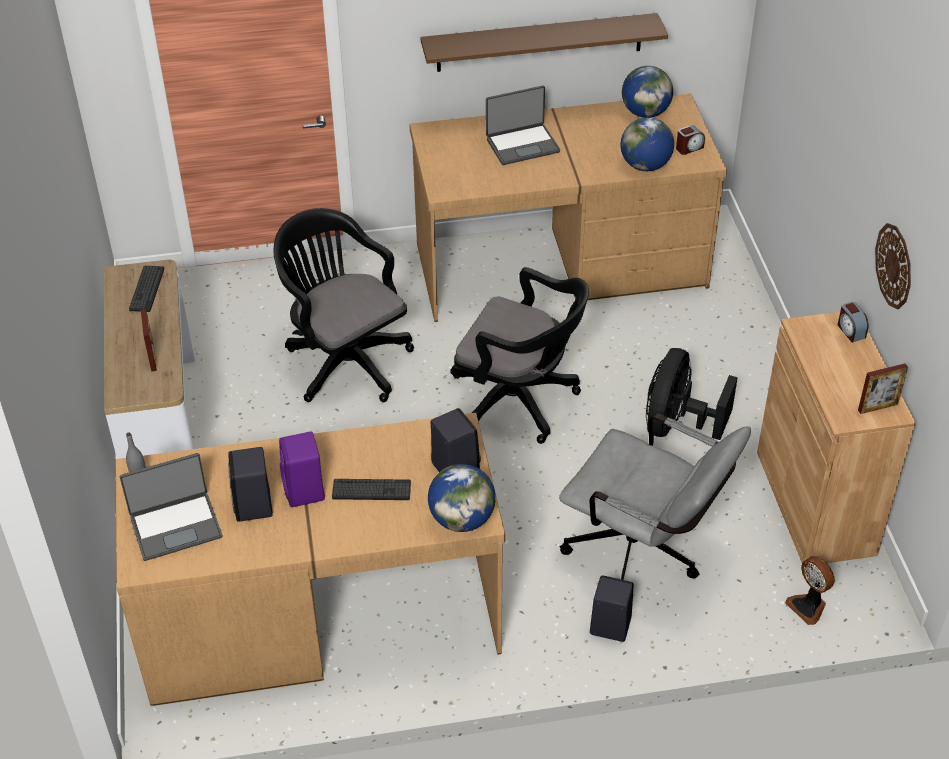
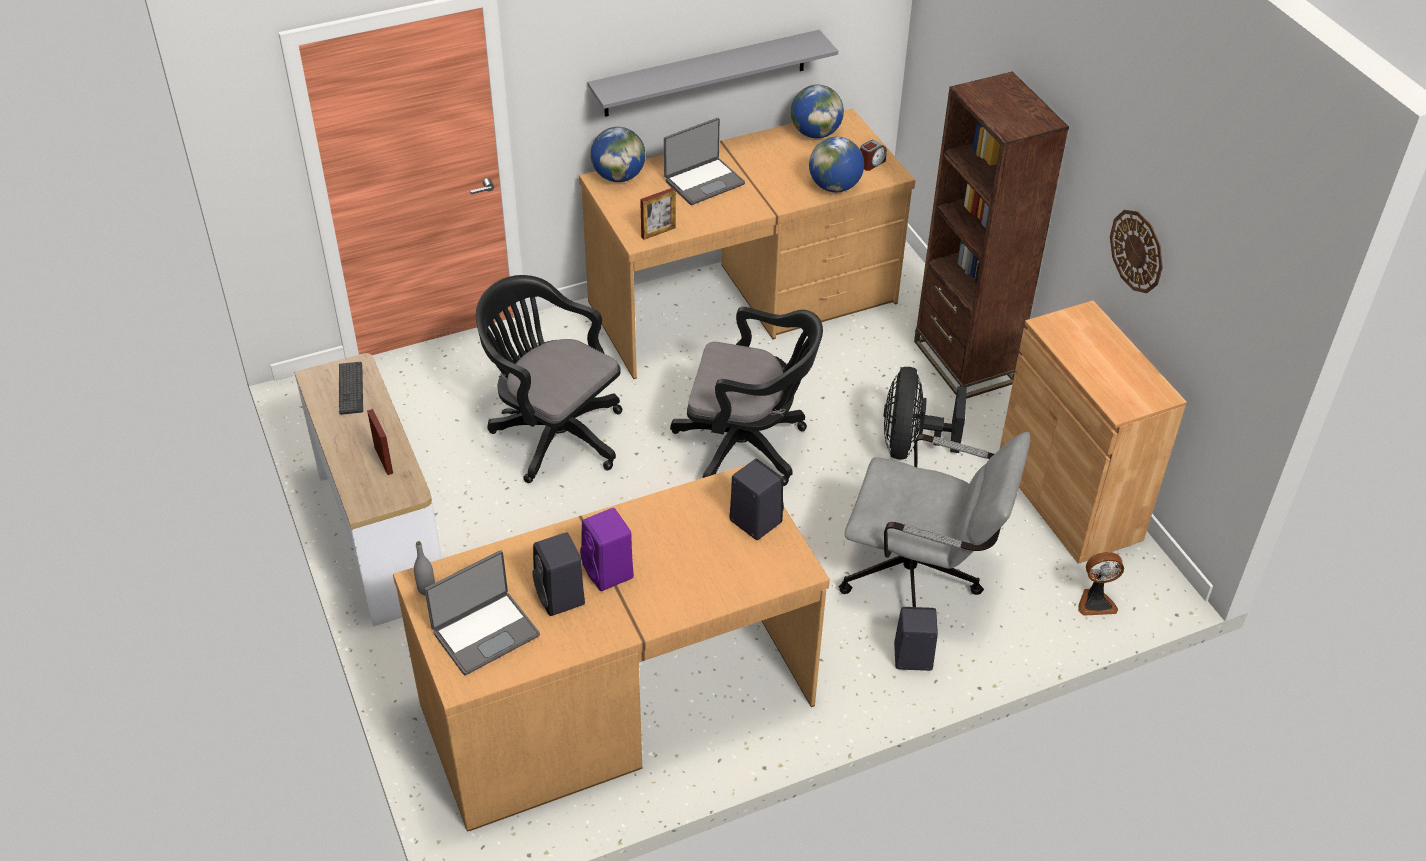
camera: 15 degrees left, 0 degrees up
(371, 490) = (678, 559): keyboard -> none
(462, 519) = (781, 572): globe -> globe (618, 176)
(539, 42) = (705, 73): brown shelf -> grey shelf
(756, 354) = (964, 362): none -> brown bookcase
(808, 606) = (1095, 602): fan -> fan turned 45 degrees counterclockwise
(850, 331) = (1094, 322): alarm clock -> none
(877, 407) = (1146, 392): picture frame -> picture frame (658, 232)

